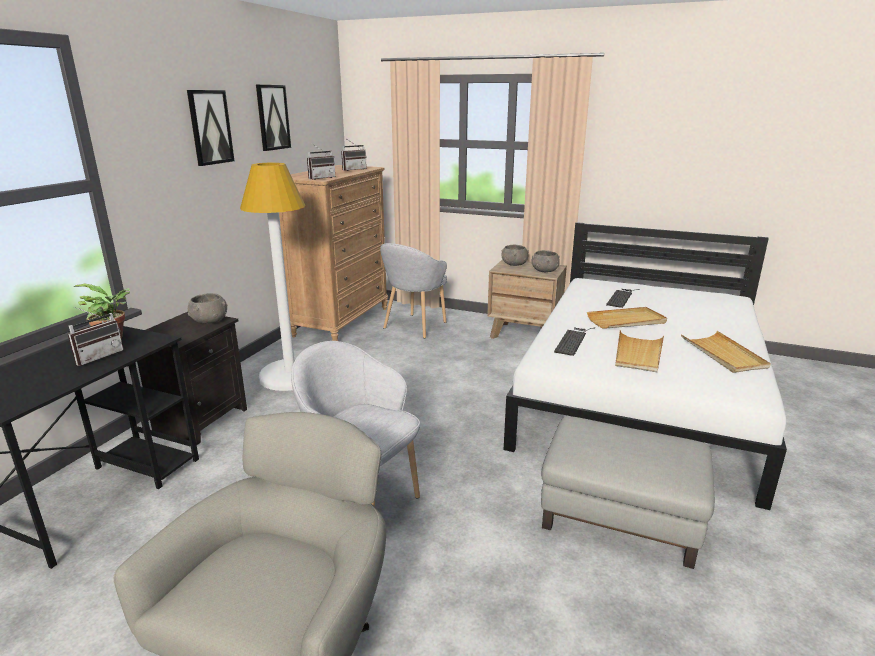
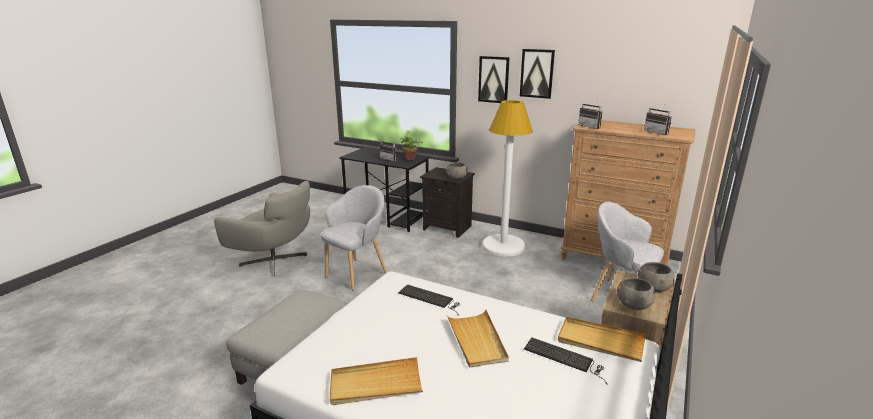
camera: 95 degrees right, 0 degrees up
(272, 117) = (607, 73): picture -> picture (493, 79)
(638, 354) = (394, 328): beige tray -> beige tray (600, 341)

